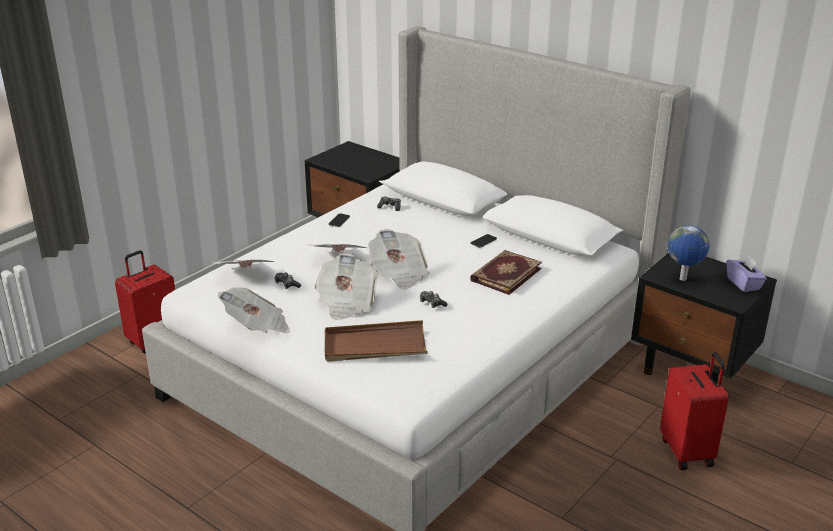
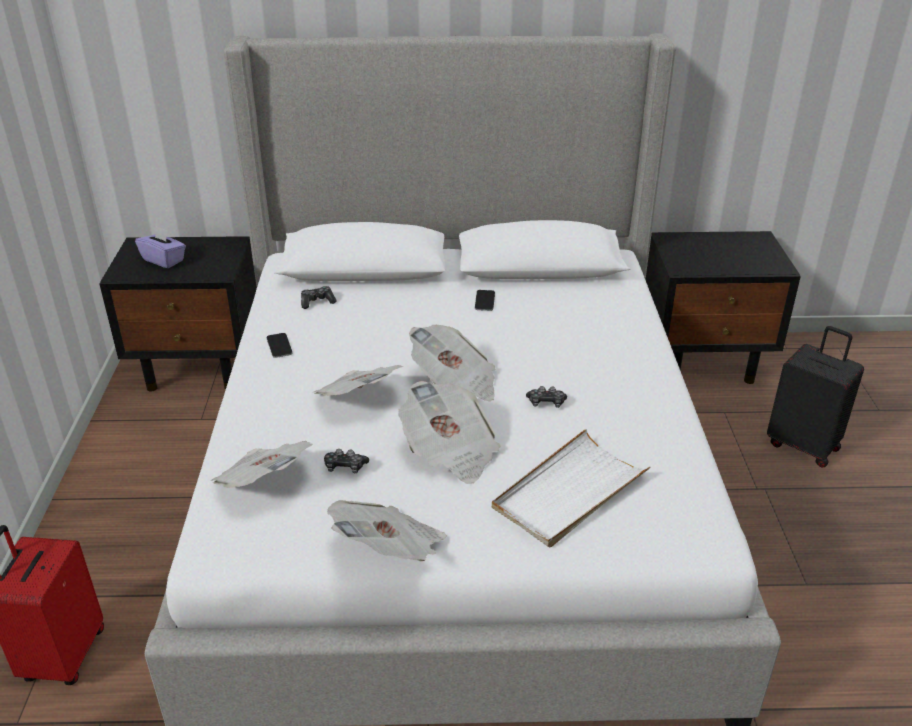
camera: 40 degrees left, 5 degrees up
(374, 345) = (569, 492): brown tray -> white tray
(505, 274) = (564, 330): book -> none
(683, 279) = (707, 263): globe -> none
(688, 452) = (803, 445): red suitcase -> black suitcase
(744, 284) = (756, 246): purple tissue box -> purple tissue box (164, 260)

